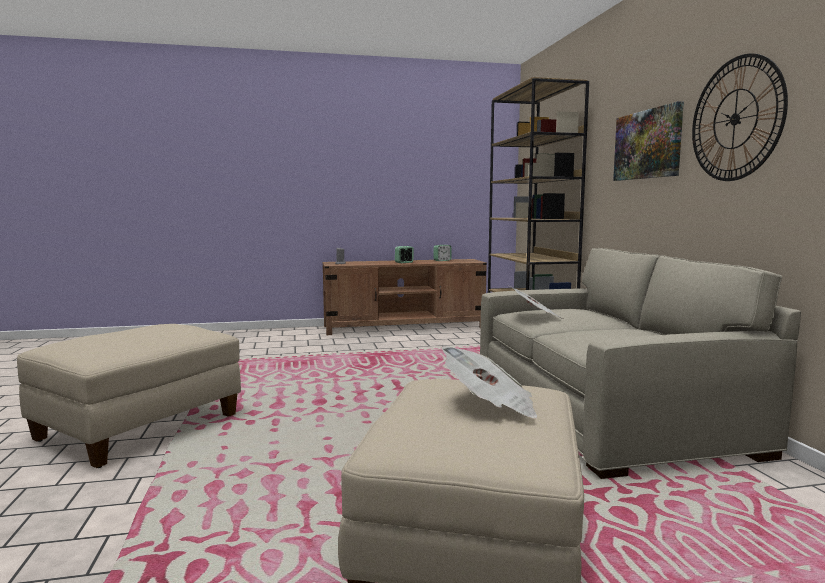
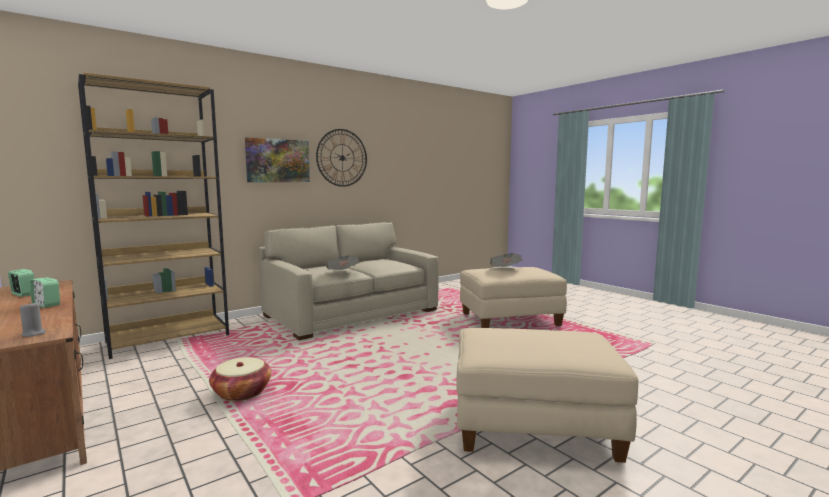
camera: 115 degrees left, 0 degrees up
(371, 356) = (242, 392): none -> basket

